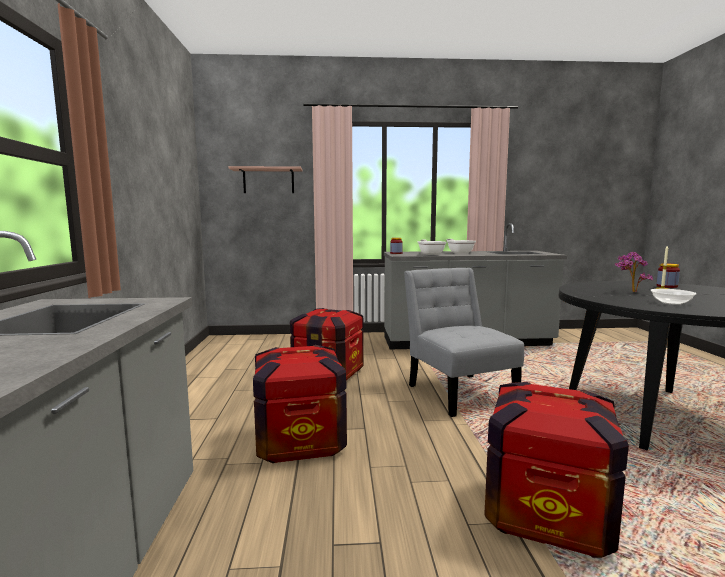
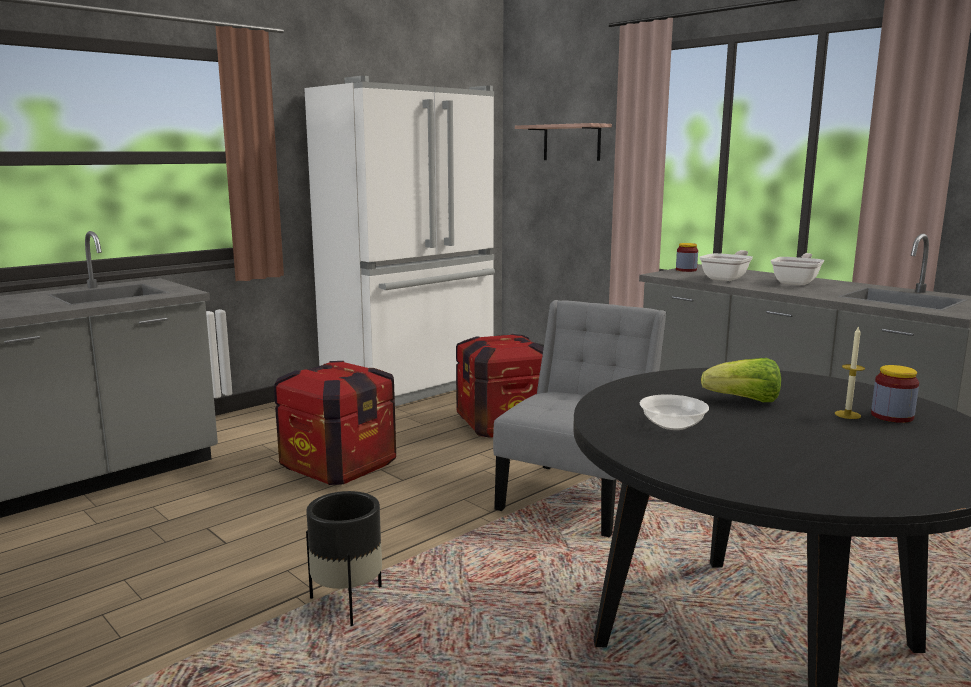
camera: 50 degrees right, 5 degrees up
(211, 374) = (412, 387): none -> white fridge
(546, 513) = (347, 603): crate -> black planter
(630, 292) = (744, 401): potted plant -> lettuce

